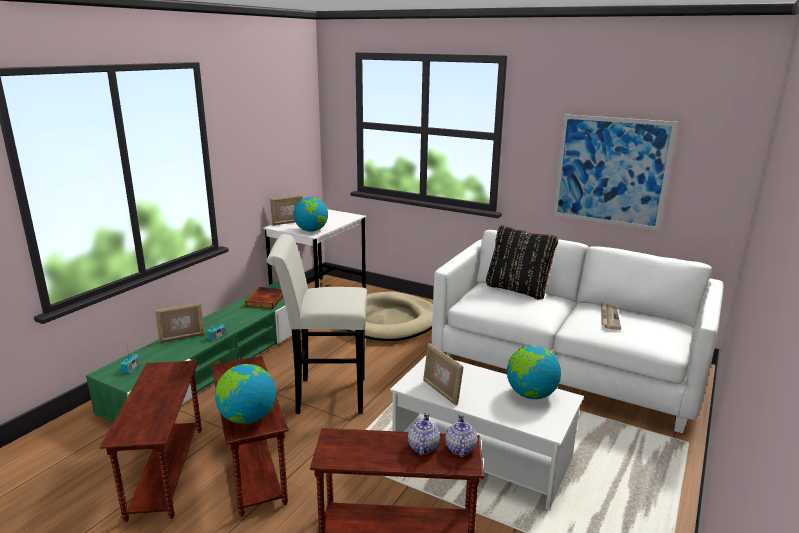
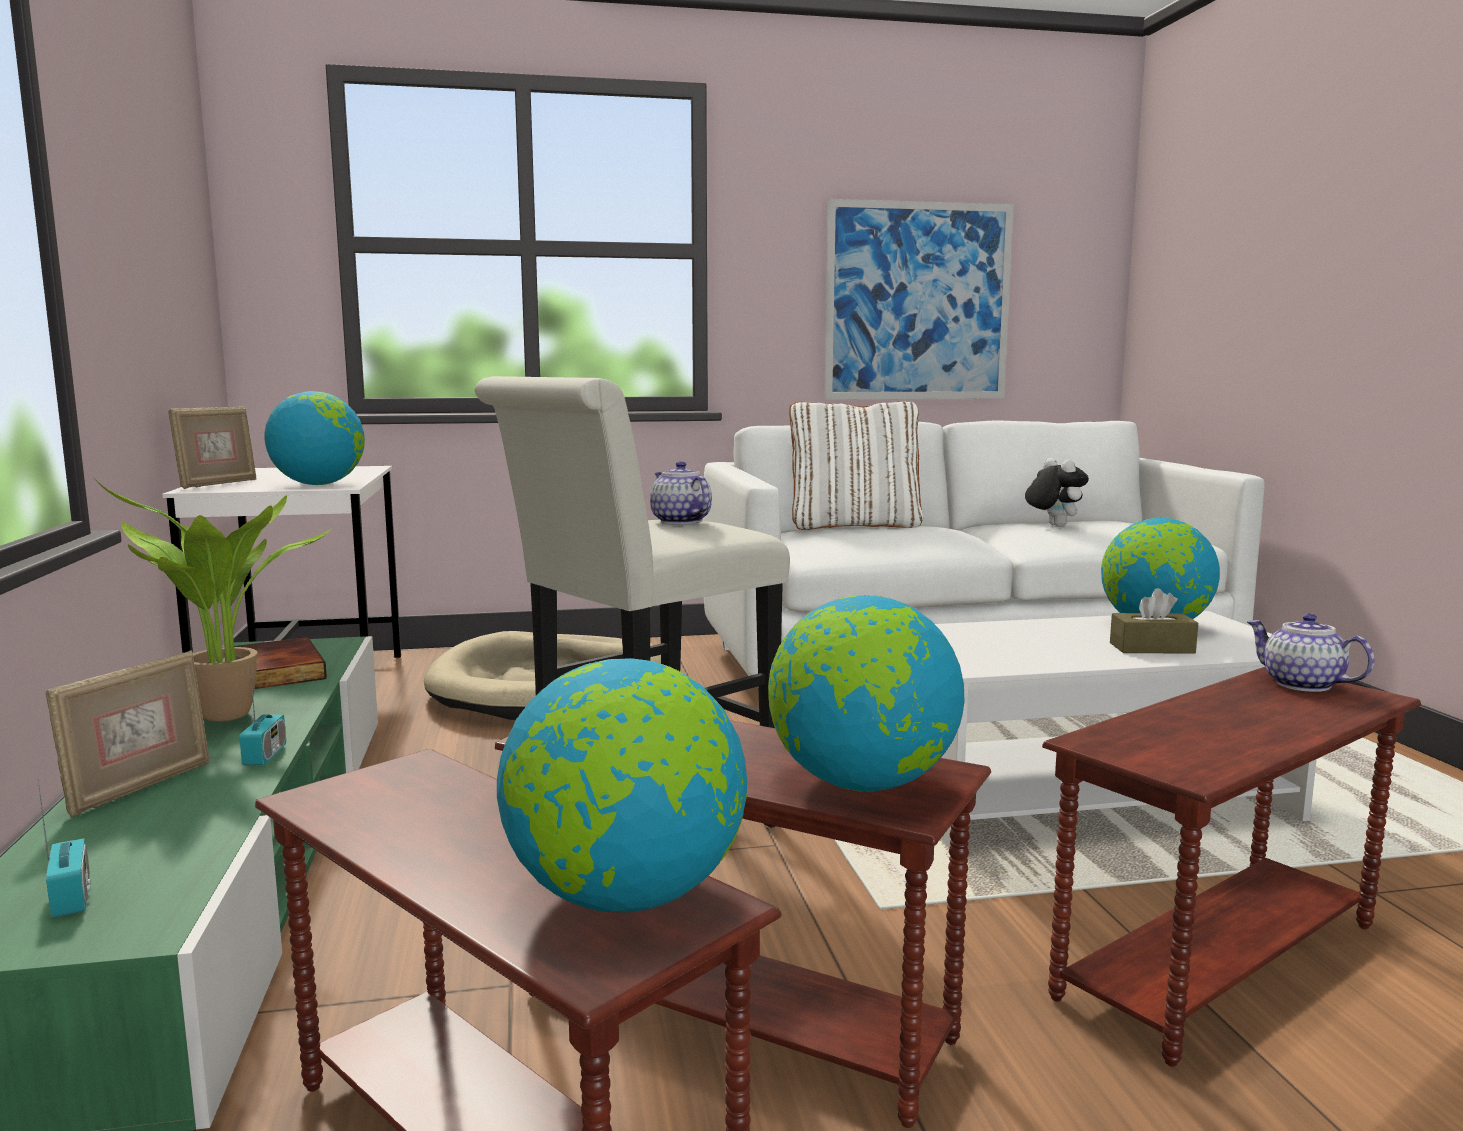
camera: 40 degrees left, 10 degrees down
(148, 424) = (624, 897): none -> globe
(229, 318) = (226, 718): none -> potted plant
(423, 446) = (1257, 701): teapot -> teapot (679, 521)
(441, 392) = (1041, 657): picture frame -> none
(495, 405) = (1151, 648): none -> brown tissue box
(518, 289) = (854, 526): black pillow -> white pillow
(609, 317) = (1053, 526): newspaper -> plush toy

